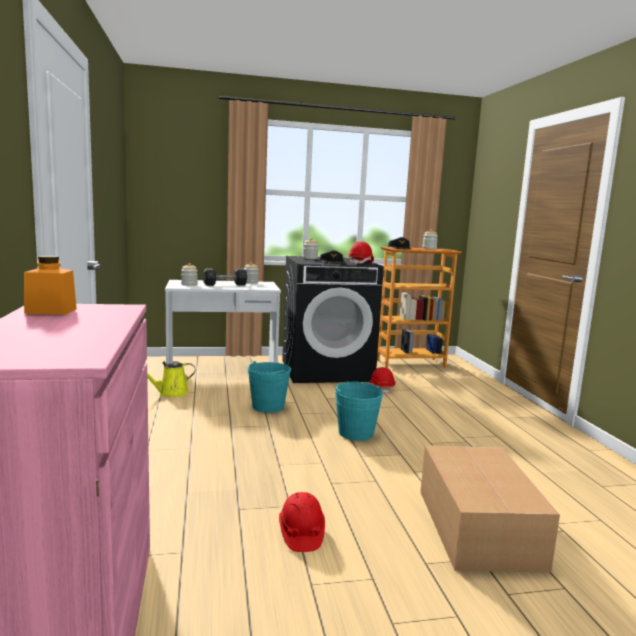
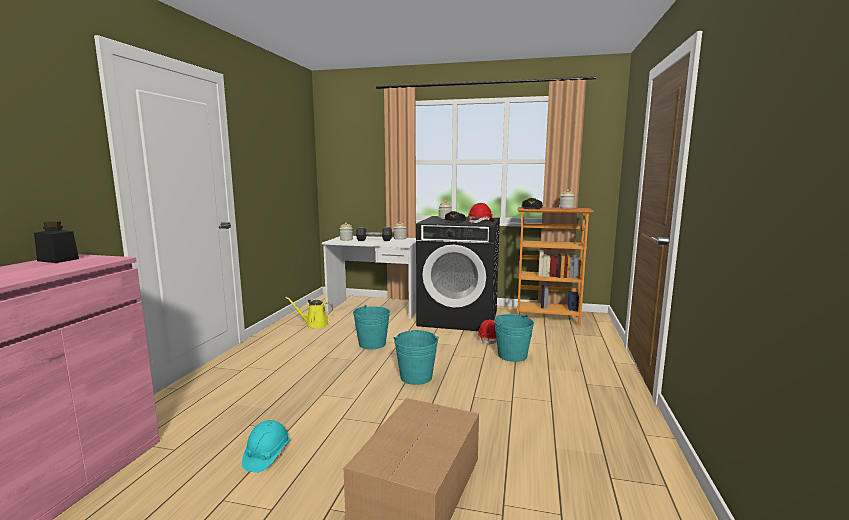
camera: 25 degrees right, 0 degrees up
(51, 311) = (58, 260): orange jar -> black jar
(301, 534) = (266, 456): red hard hat -> turquoise hard hat
(419, 401) = (512, 355): none -> turquoise bucket

